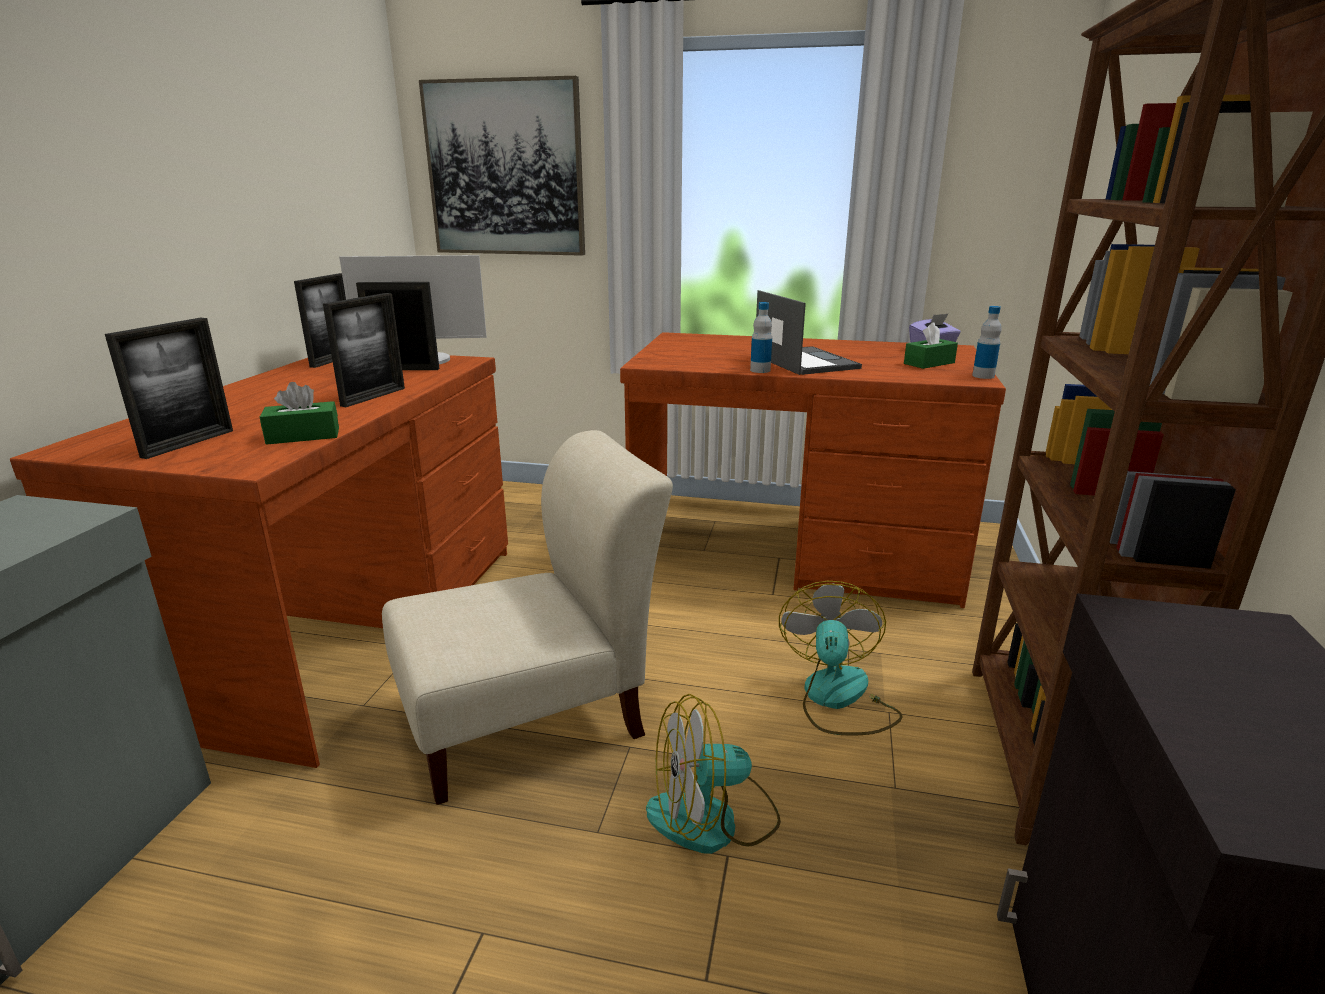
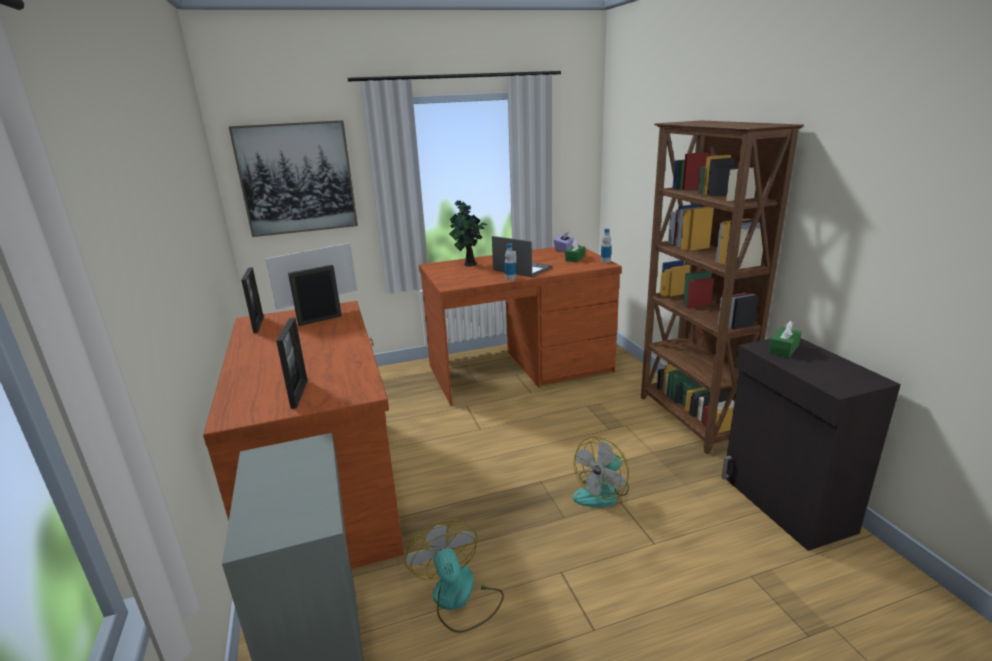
camera: 30 degrees left, 0 degrees up
(303, 436) = (356, 371): green tissue box -> green tissue box (783, 349)
(373, 397) = (342, 341): picture frame -> none
(532, 718) = (484, 488): beige chair -> none
(732, 343) = (469, 264): none -> potted plant
(837, 699) = (602, 428): fan -> fan (458, 598)

